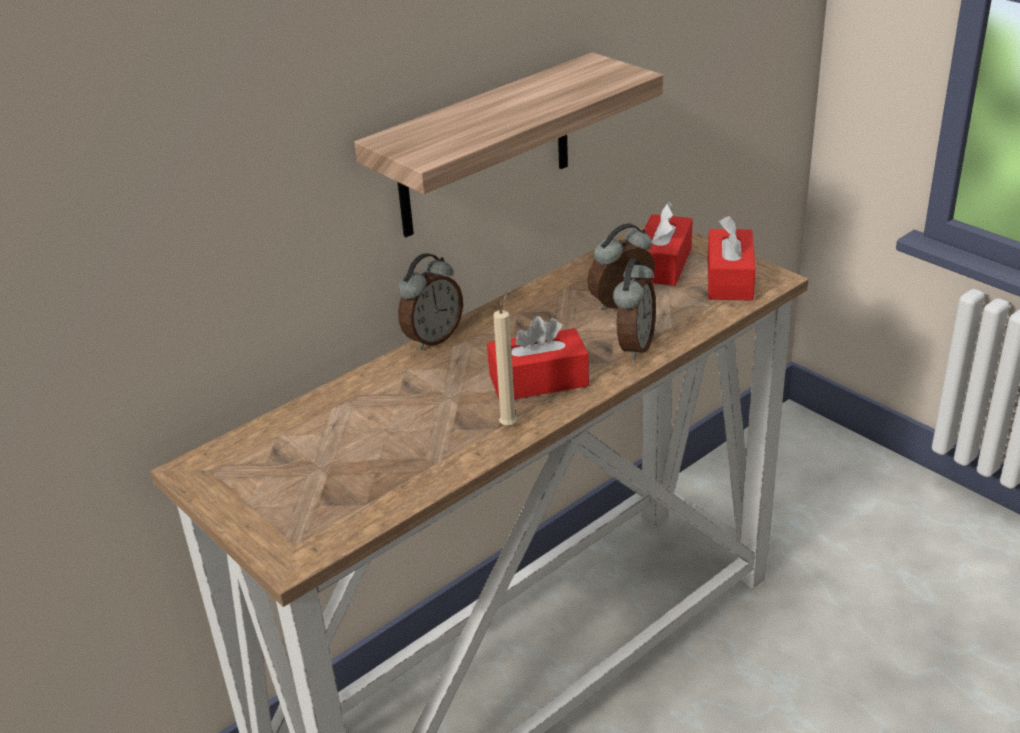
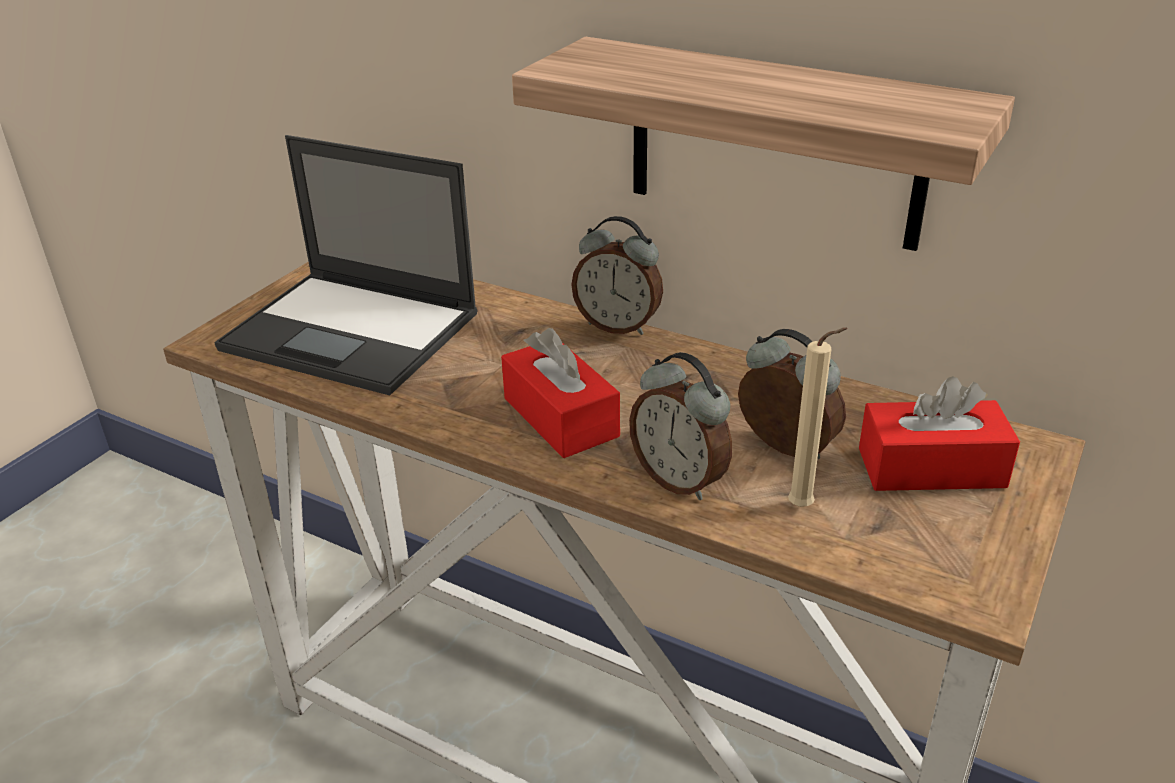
camera: 70 degrees right, 0 degrees up
(343, 469) = (353, 332): none -> laptop
(510, 424) = (460, 415): beige candle -> beige candle (804, 507)
(634, 346) = (680, 480): alarm clock -> alarm clock turned 45 degrees clockwise
(729, 279) = (940, 546): red tissue box -> none

